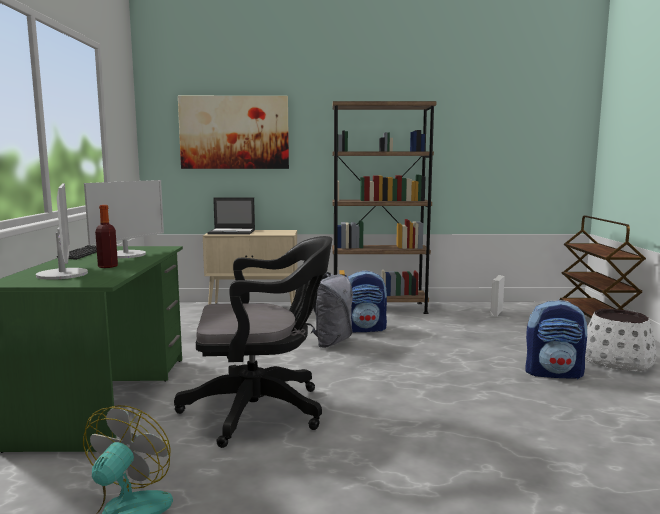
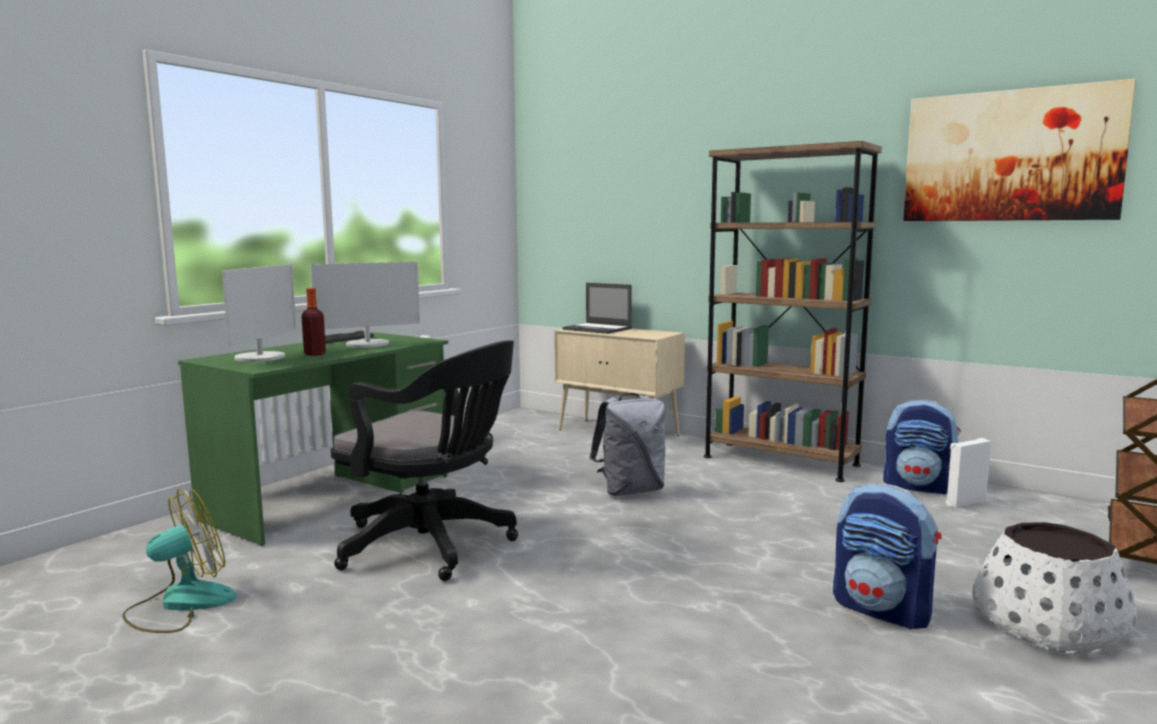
camera: 35 degrees right, 0 degrees up
(234, 132) = (616, 197): picture -> picture (1010, 156)
(364, 329) = (708, 484): backpack -> backpack (919, 487)

